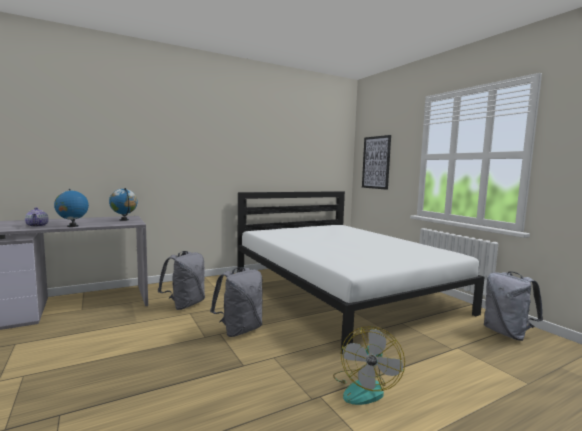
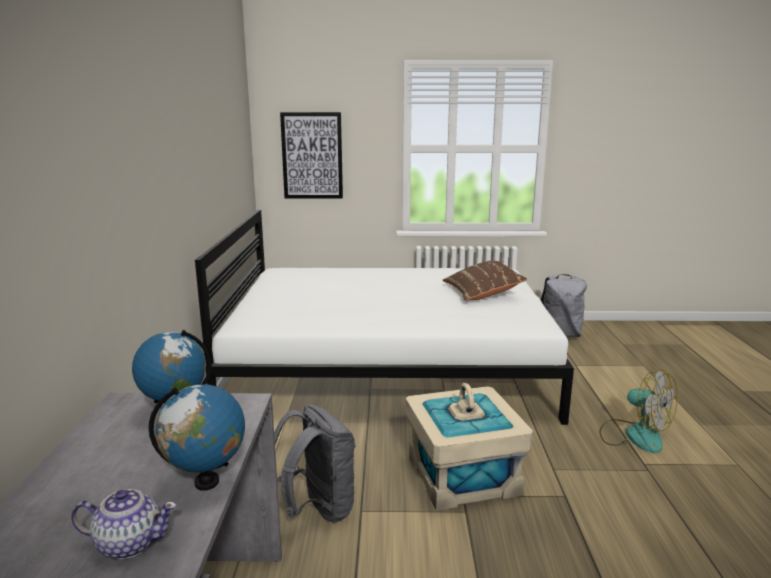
camera: 60 degrees left, 10 degrees up
(239, 330) = (462, 476): grey backpack -> beige storage box
(391, 255) = (482, 293): none -> brown pillow

